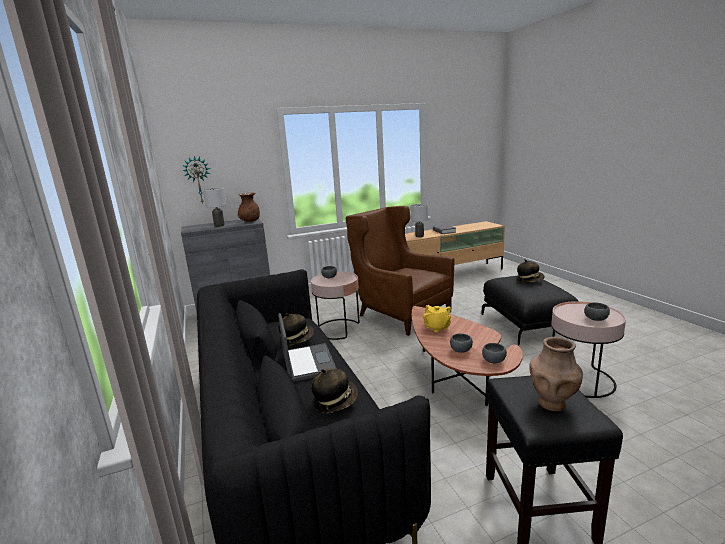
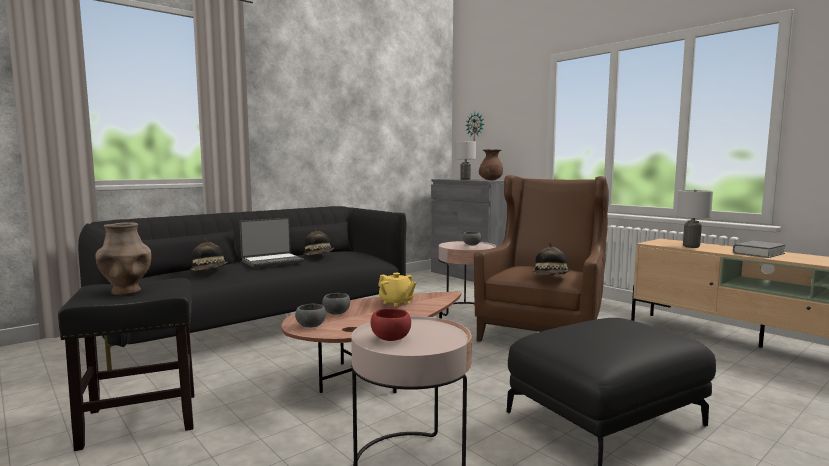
camera: 70 degrees right, 10 degrees down
(437, 328) = (396, 302): yellow teapot -> yellow teapot turned 90 degrees counterclockwise
(529, 280) = (627, 332): hat -> hat (551, 277)
(596, 319) = (390, 339): grey bowl -> red bowl

